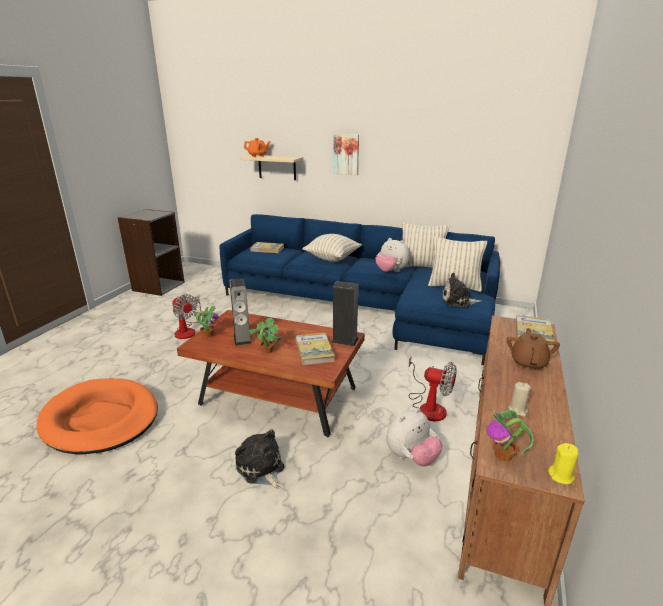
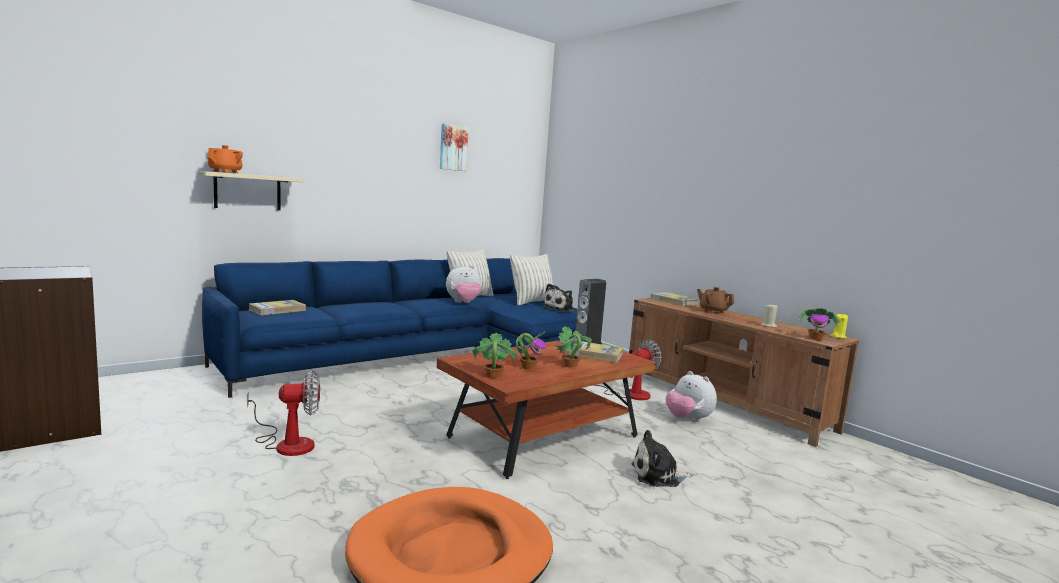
camera: 60 degrees left, 15 degrees down
(242, 338) = (528, 367): speaker -> potted plant
(332, 258) = (382, 304): pillow -> none
(346, 154) = (354, 176): picture -> picture (453, 147)
(411, 458) = (688, 419): plush toy -> plush toy turned 150 degrees clockwise

